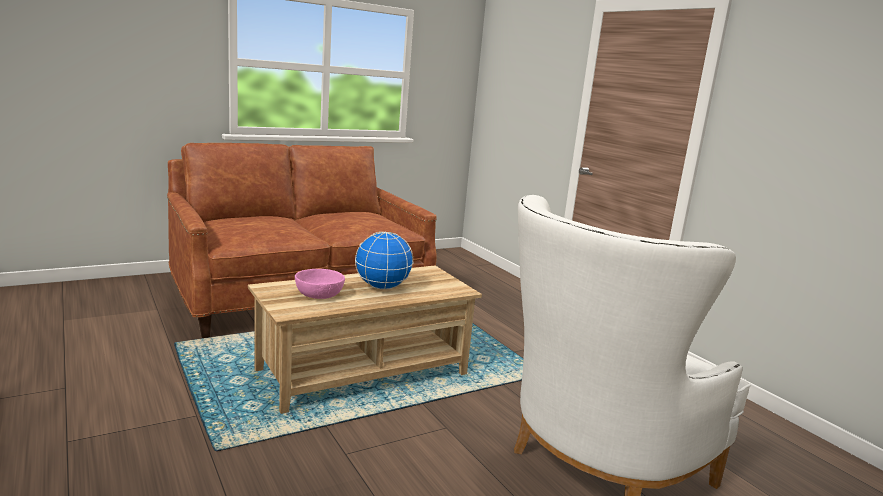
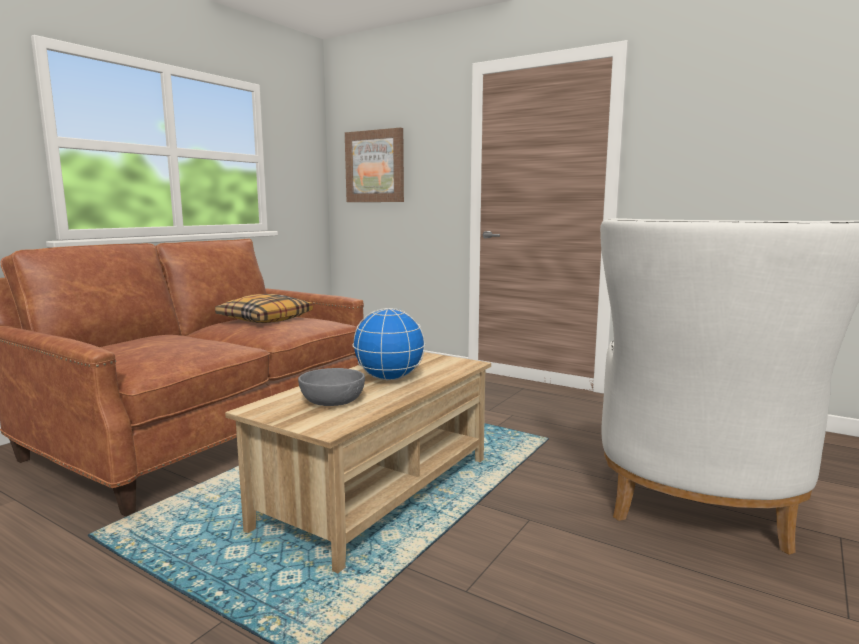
camera: 25 degrees left, 5 degrees down
(319, 294) = (332, 401): pink bowl -> grey bowl
(356, 217) = (265, 319): none -> pillow
(510, 88) = (375, 166): none -> picture

